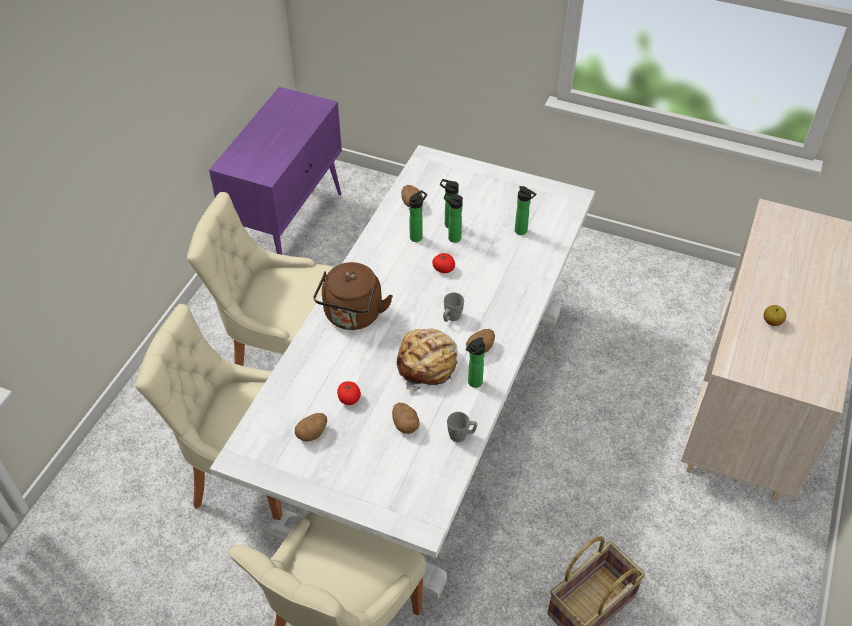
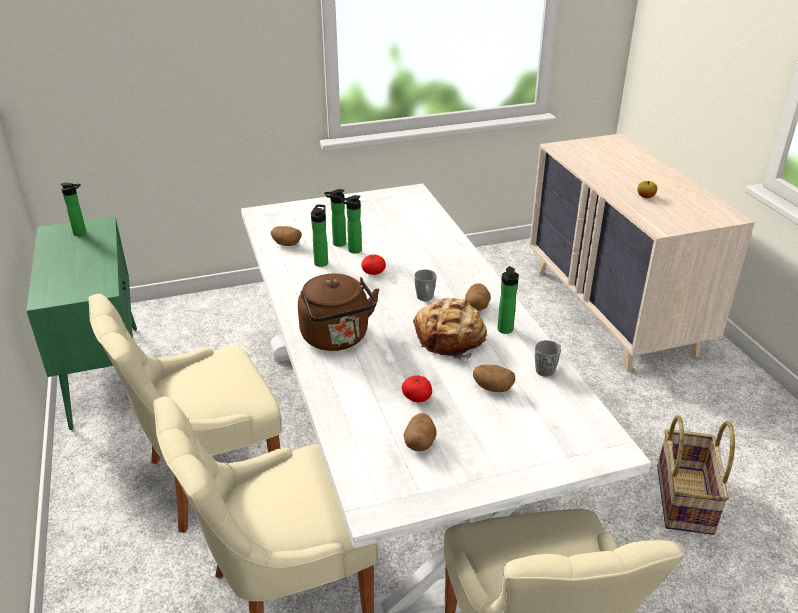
camera: 40 degrees left, 15 degrees down
(289, 225) = (105, 374): purple cabinet -> green cabinet
(522, 232) = (404, 225): bottle -> bottle (82, 233)

